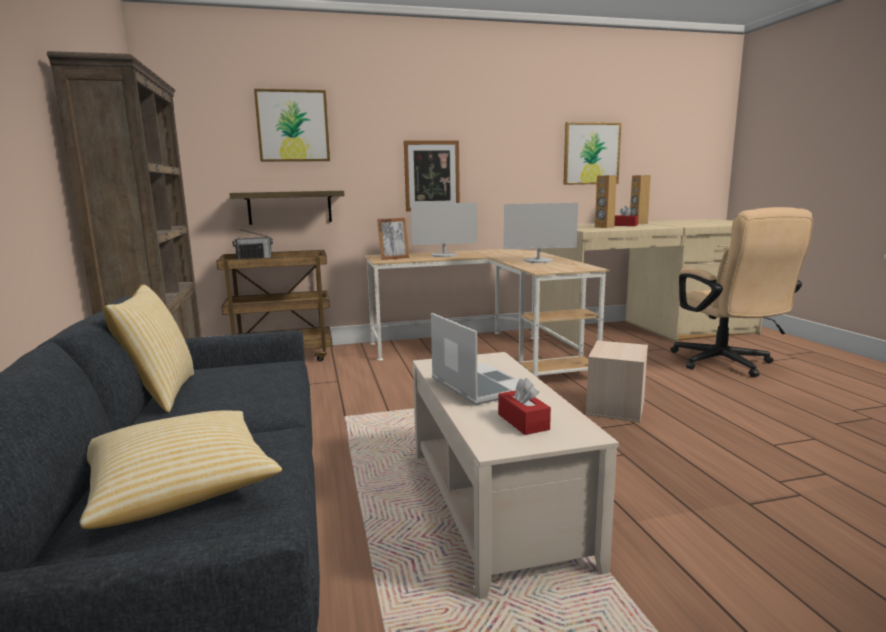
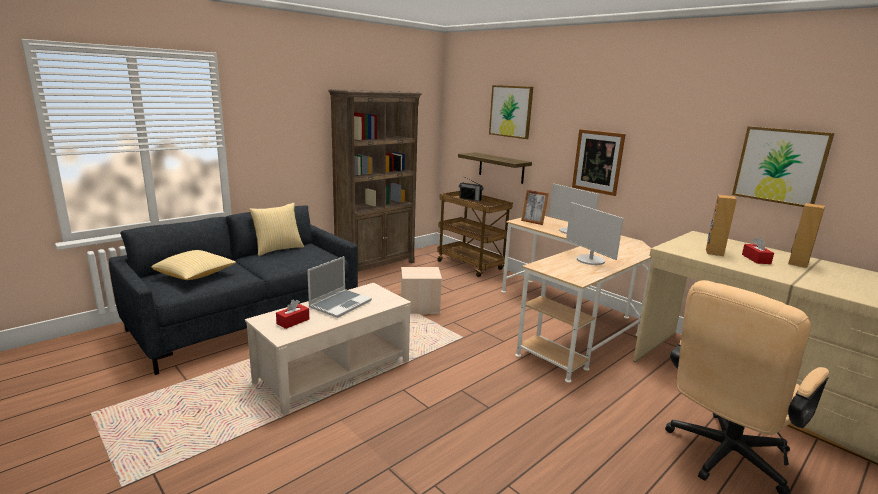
camera: 60 degrees right, 5 degrees up
(616, 407) = (513, 396): beige storage box -> beige storage box (419, 307)

